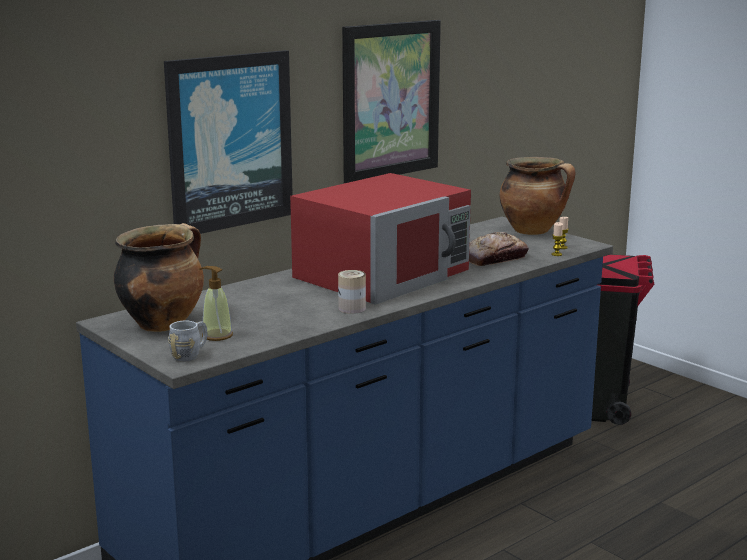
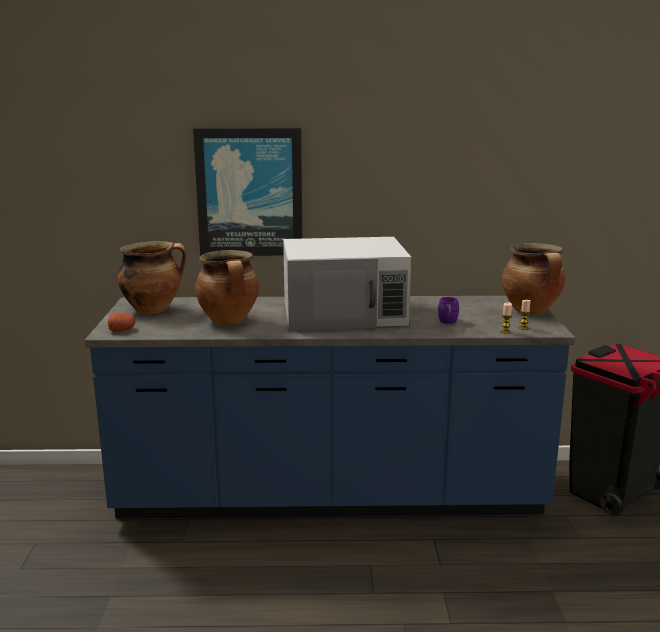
camera: 40 degrees right, 0 degrees up
(190, 354) = (122, 330): grey mug -> potato
(217, 336) = (160, 323): soap dispenser -> none
(288, 312) = (229, 321): none -> cooking pot
(352, 308) = (268, 329): can -> none
(383, 273) = (344, 313): red microwave -> white microwave
(391, 100) = (410, 177): picture -> none
(494, 258) = (448, 322): bread -> purple mug

